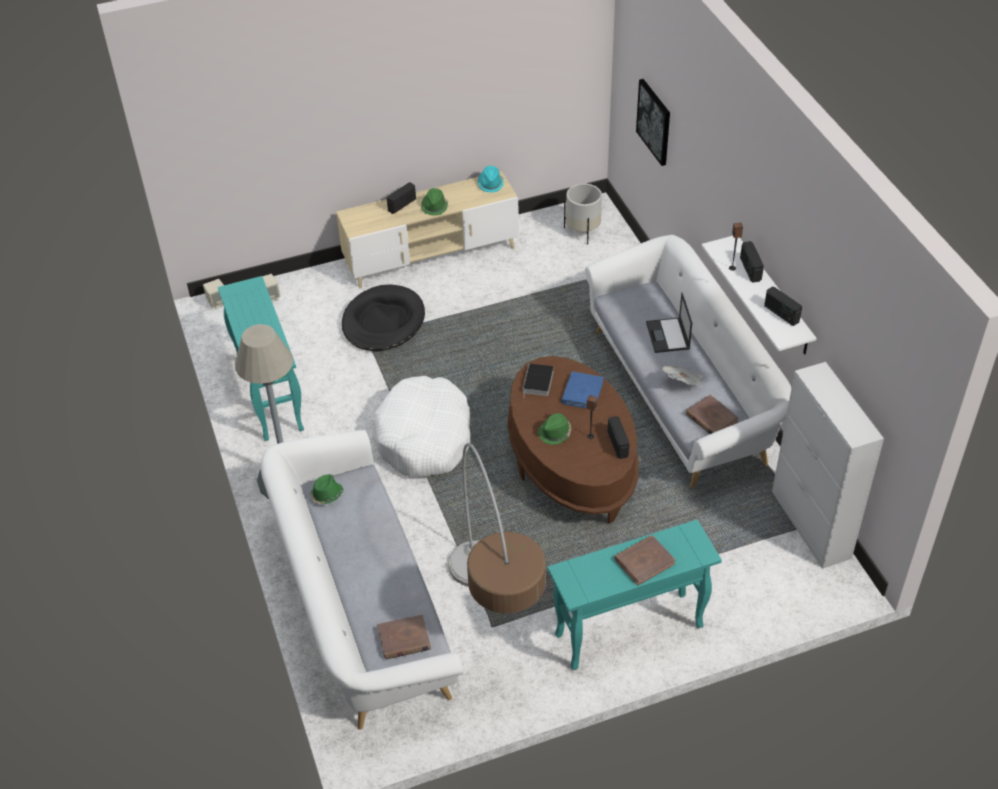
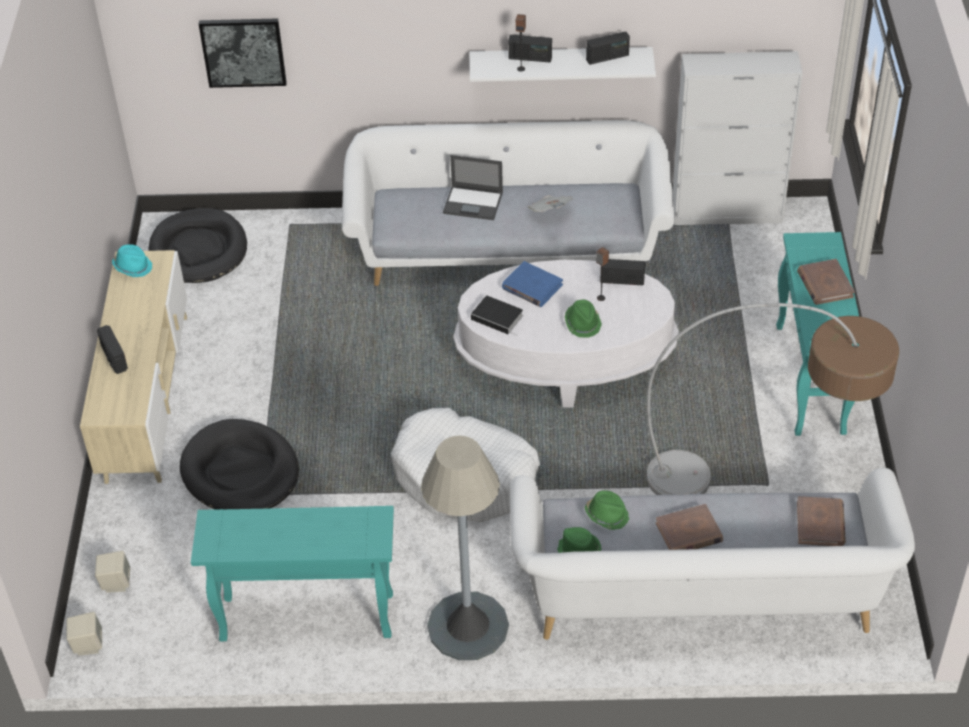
camera: 70 degrees left, 0 degrees up
(435, 206) = (140, 327): green hat -> green hat (607, 515)
(571, 463) = (565, 360): brown coffee table -> white coffee table
(583, 231) = (198, 250): white planter -> black dog bed
(711, 418) = (609, 208): brown book -> brown book (689, 533)

